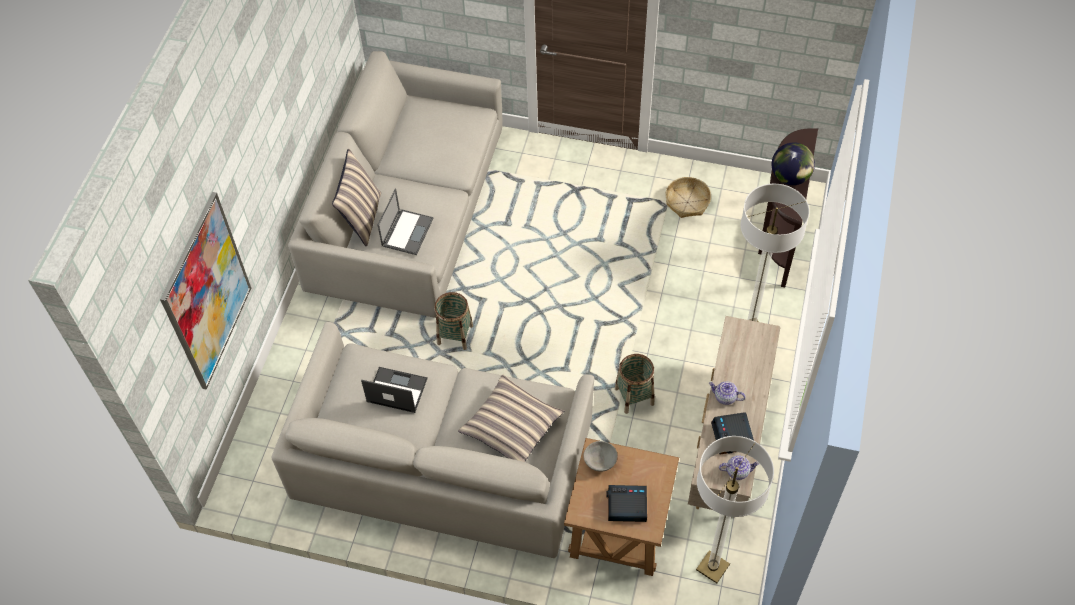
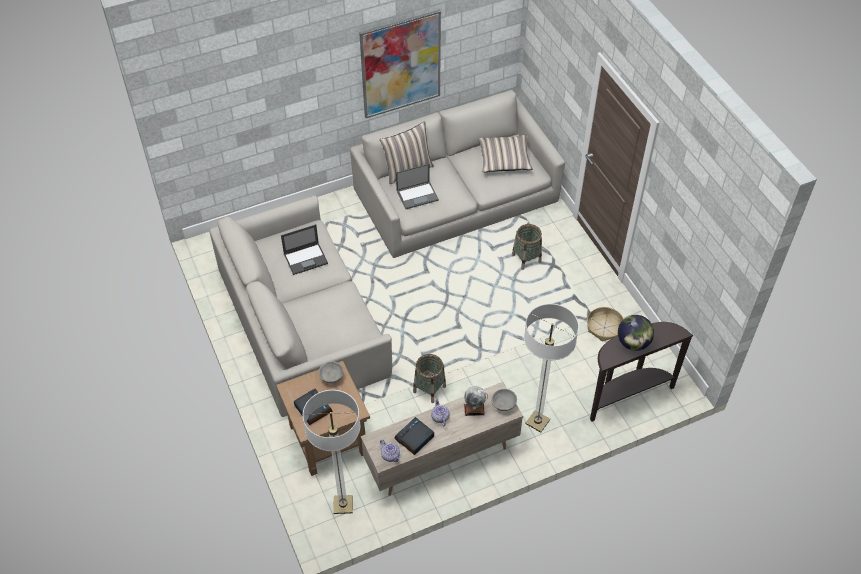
camera: 50 degrees right, 5 degrees down
(207, 292) = (250, 116): picture -> picture (401, 64)
(396, 390) = (306, 258): laptop -> laptop turned 90 degrees clockwise
(455, 335) = (390, 274): basket -> basket (526, 259)
(512, 426) = (329, 326): pillow -> pillow (504, 159)
(739, 361) = (474, 409): none -> globe
(755, 333) = (503, 405): none -> grey bowl

